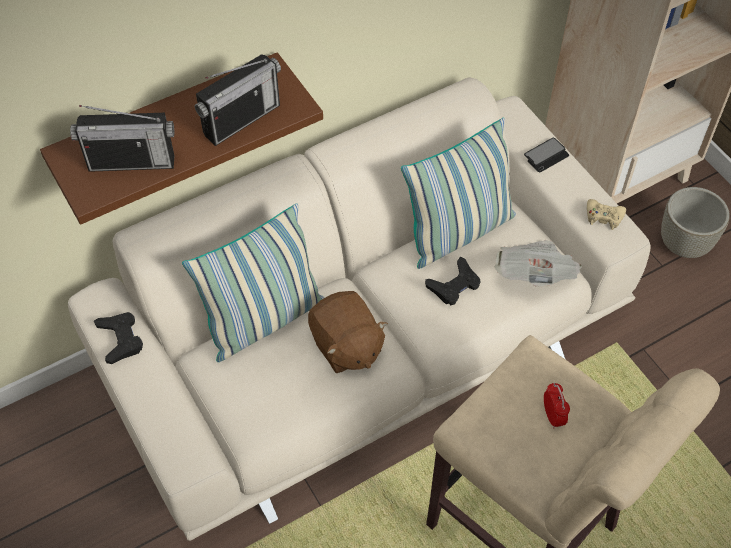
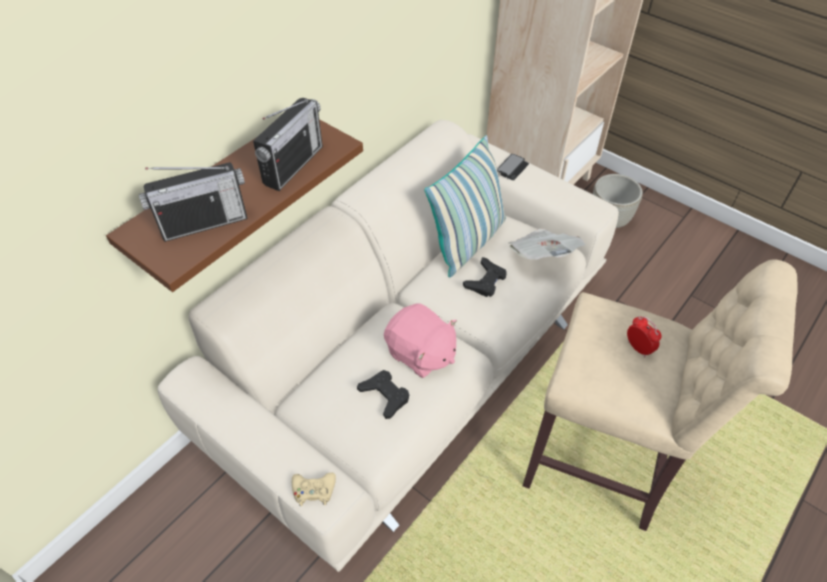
camera: 20 degrees left, 5 degrees down
(120, 339) = (222, 406): black game controller -> black game controller (385, 395)
(263, 320) = (340, 354): pillow -> none
(346, 346) = (420, 353): brown plush toy -> pink plush toy
(603, 217) = (576, 199): beige game controller -> beige game controller (314, 490)

